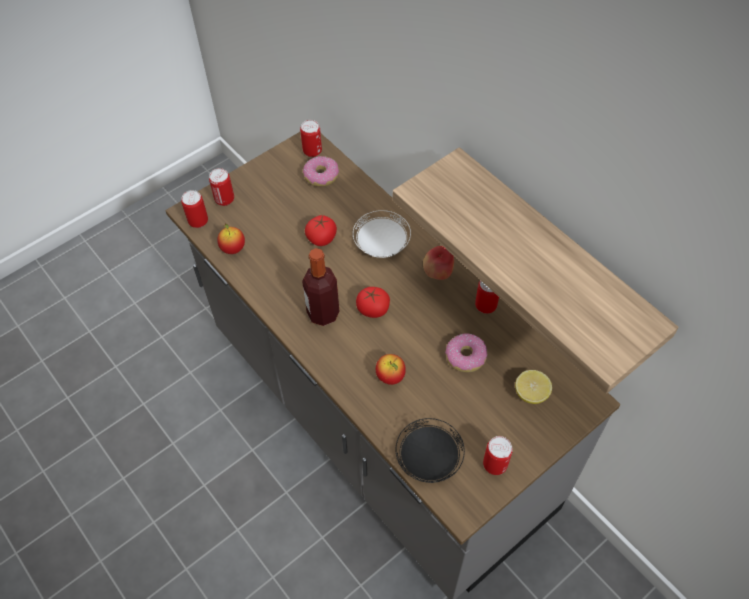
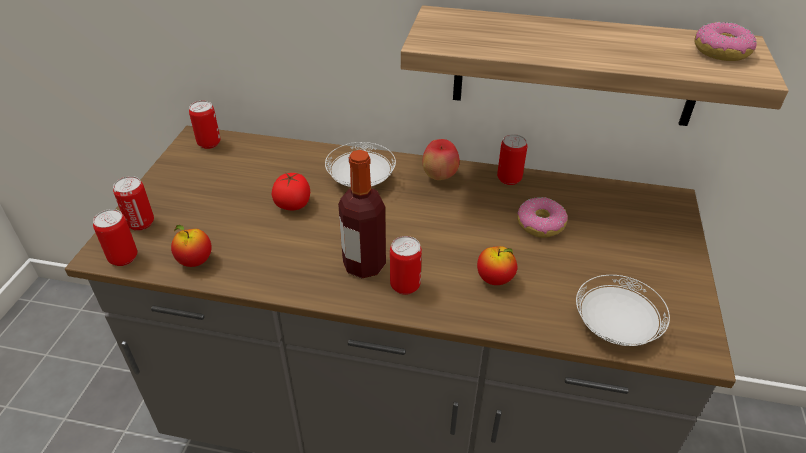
camera: 40 degrees left, 15 degrees down
(321, 176) = (239, 157): donut -> donut (721, 52)
(373, 309) = (412, 234): tomato -> none
(428, 458) = (615, 327): black plate -> white plate
(495, 464) = (673, 293): can -> can (405, 285)
(531, 393) = (626, 220): lemon -> none

